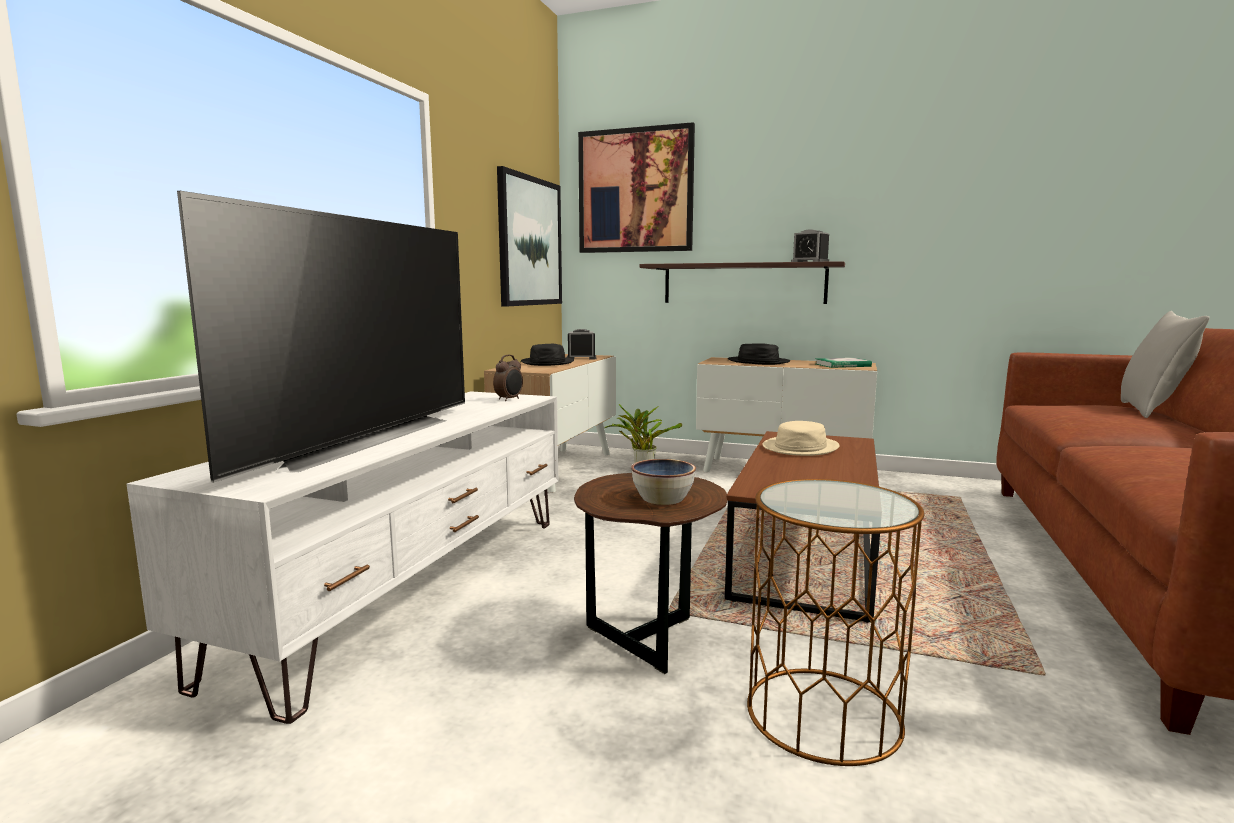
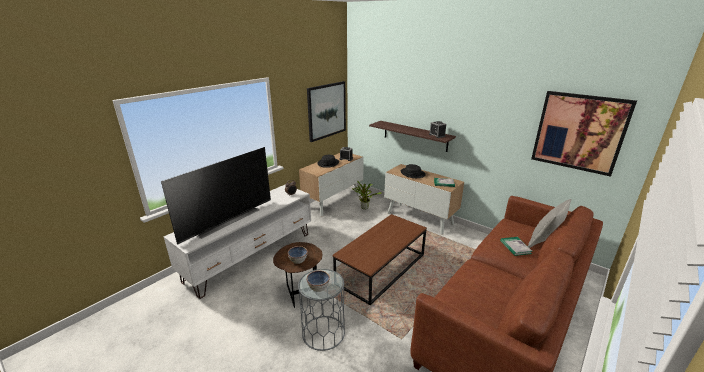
camera: 20 degrees right, 15 degrees up
(635, 191) = (375, 87): picture -> picture (579, 132)
(800, 447) = (389, 229): beige hat -> none
(824, 714) = (323, 332): brown side table -> grey side table
(844, 507) = (318, 287): none -> bowl
(1127, 416) = (515, 247): none -> book

